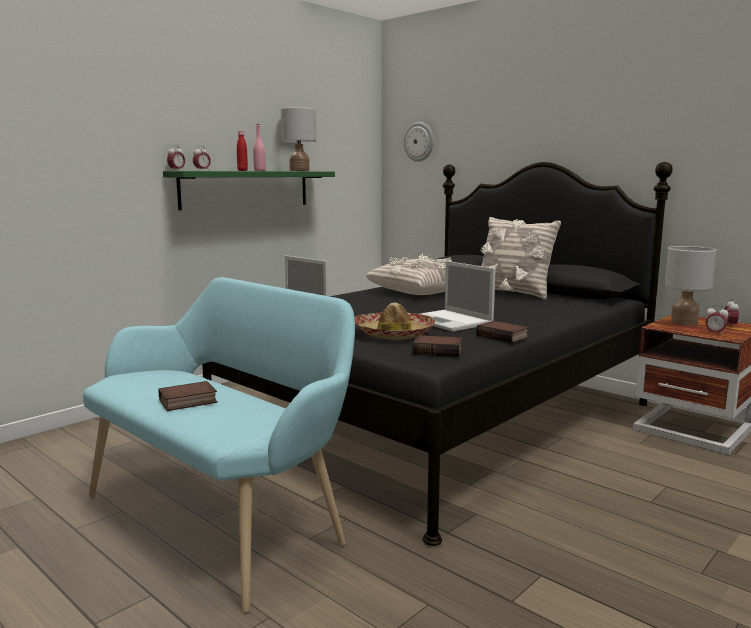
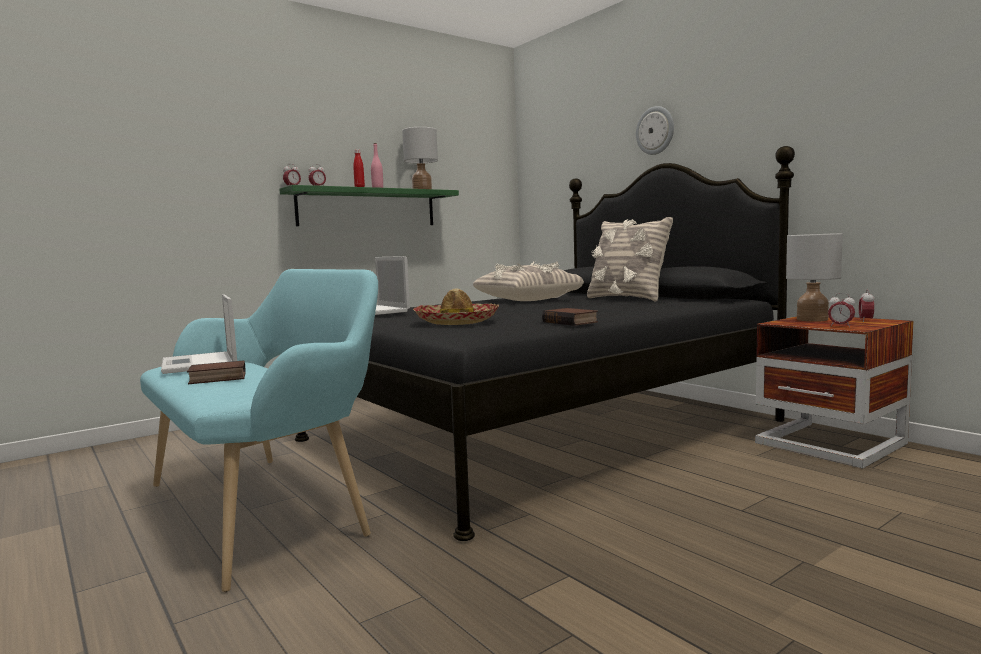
camera: 10 degrees right, 5 degrees down
(419, 141) = (549, 160): wall clock -> wall clock (655, 130)
(438, 351) = (485, 331): book -> none
(450, 321) = (529, 314): laptop -> laptop (200, 363)

